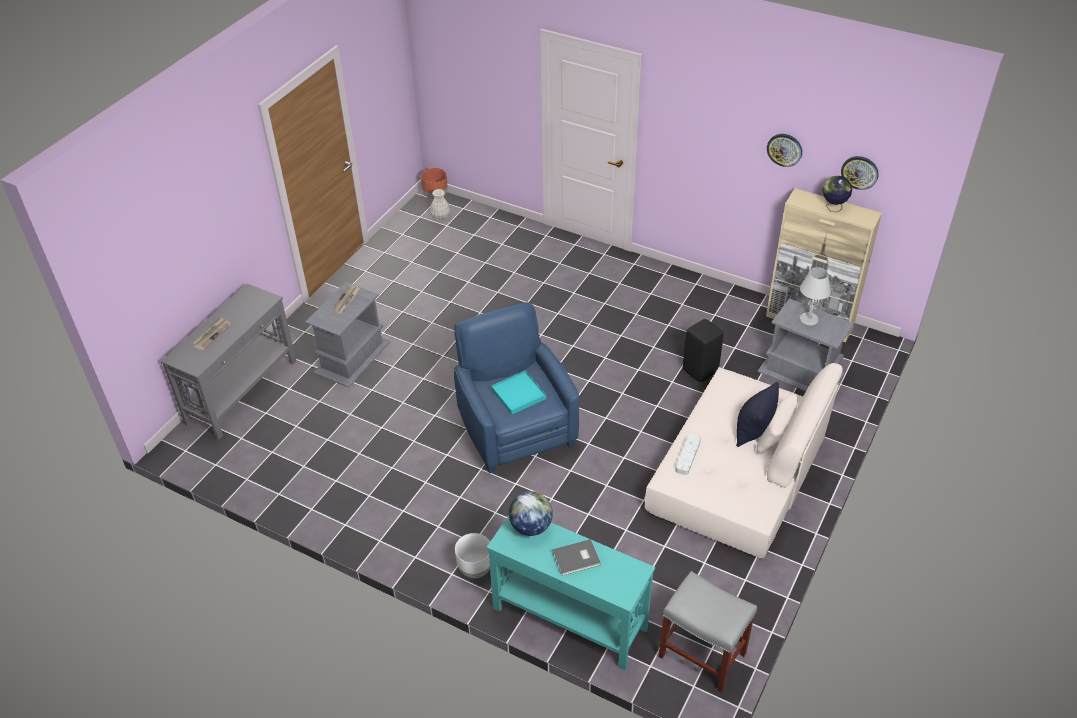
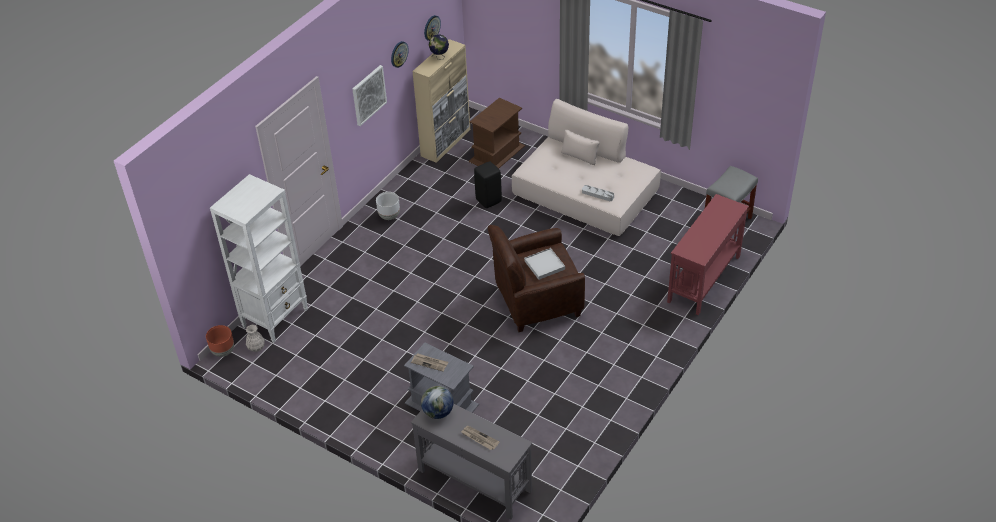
camera: 85 degrees left, 0 degrees up
(474, 569) = (666, 324): white planter -> white planter (389, 216)
(482, 223) = (276, 317): none -> white bookcase
(515, 429) = (536, 300): blue armchair -> brown armchair
(518, 394) = (544, 265): turquoise tray -> white tray
(531, 526) = (687, 245): globe -> globe (438, 412)
(569, 617) = (703, 279): turquoise console table -> red console table
(577, 559) = (712, 225): grey book -> none
(715, 150) = (368, 95): none -> picture
(753, 431) = (576, 164): black pillow -> none
(800, 372) = (496, 154): grey side table -> brown side table
(809, 319) = (492, 115): grey table lamp -> none

